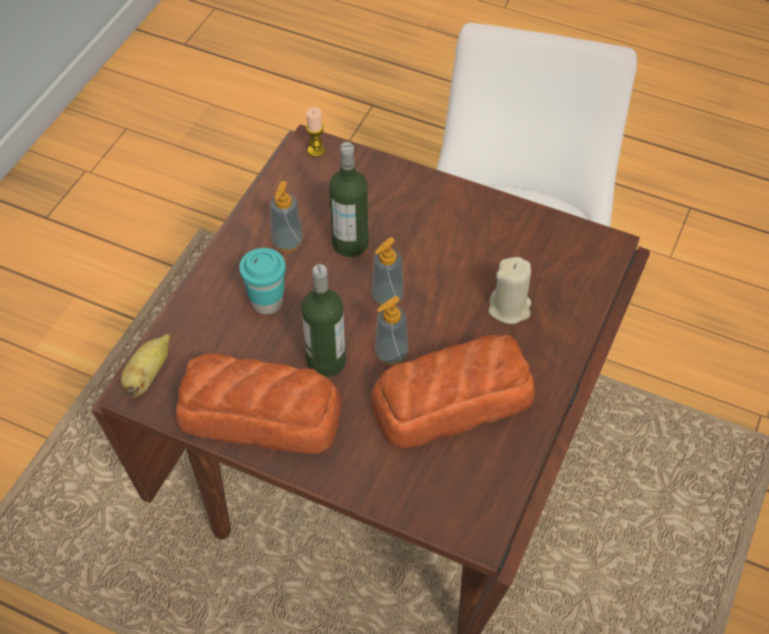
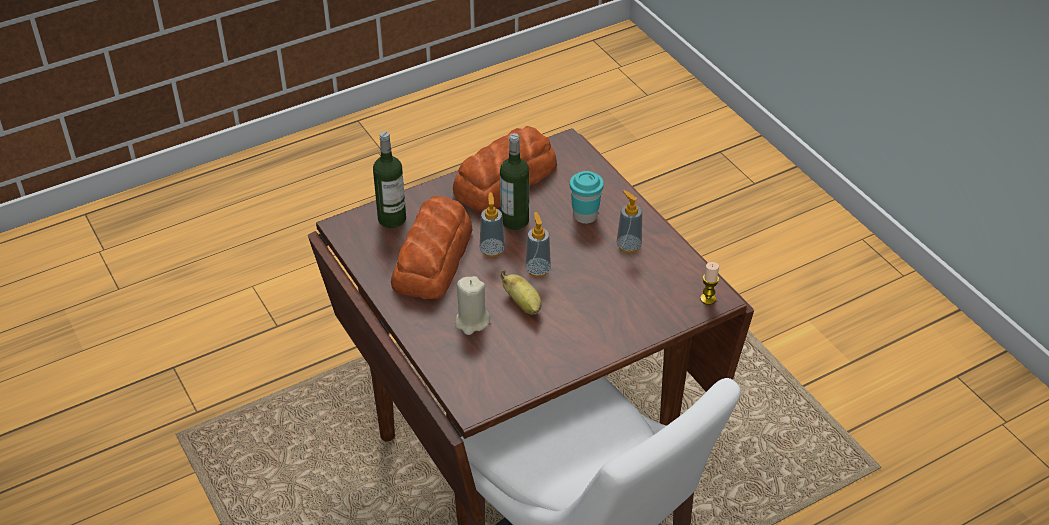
camera: 125 degrees right, 10 degrees down
(148, 375) = (575, 150): banana -> banana (523, 304)
(350, 243) = (600, 274): bottle -> bottle (392, 219)

